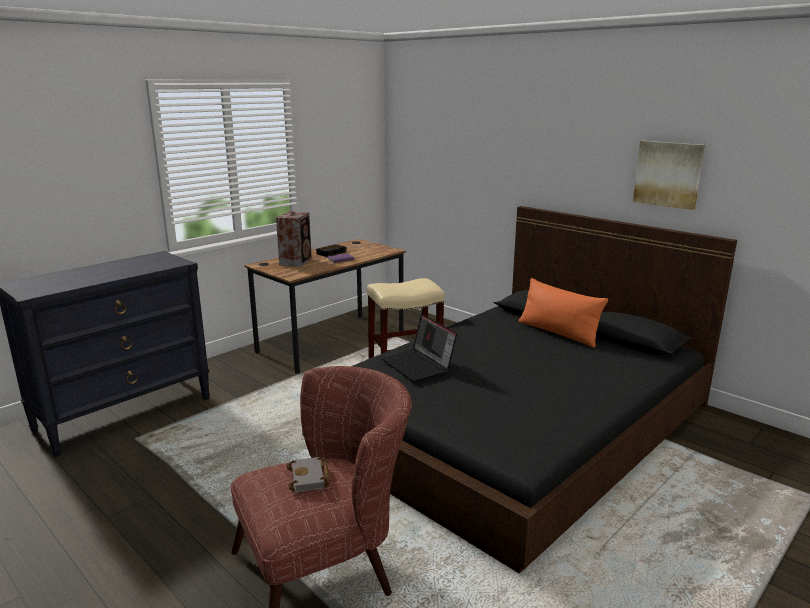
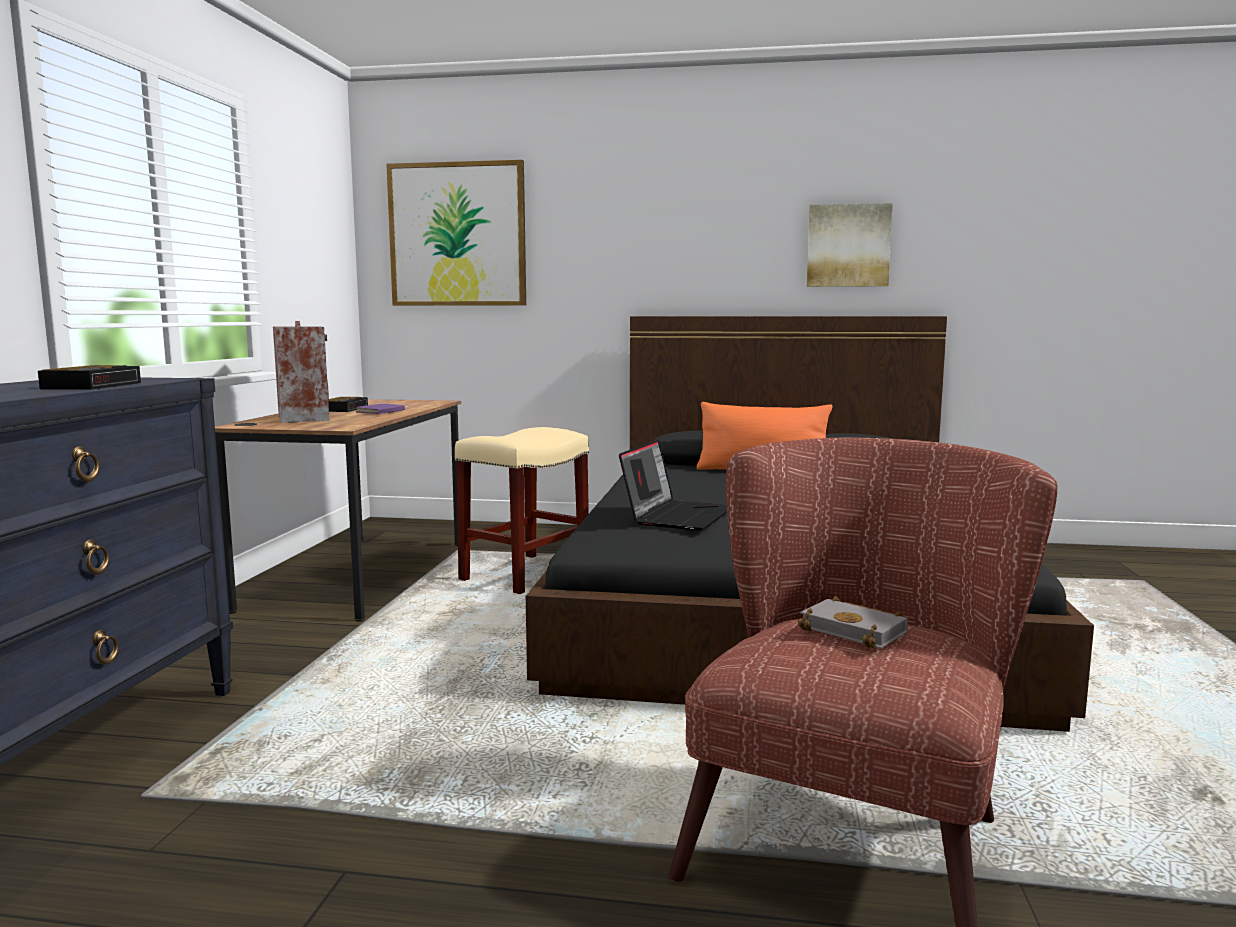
camera: 35 degrees left, 10 degrees down
(138, 270) = (94, 385): none -> alarm clock
(419, 365) = (677, 516): laptop -> laptop turned 90 degrees counterclockwise
(432, 141) = (457, 235): none -> picture

